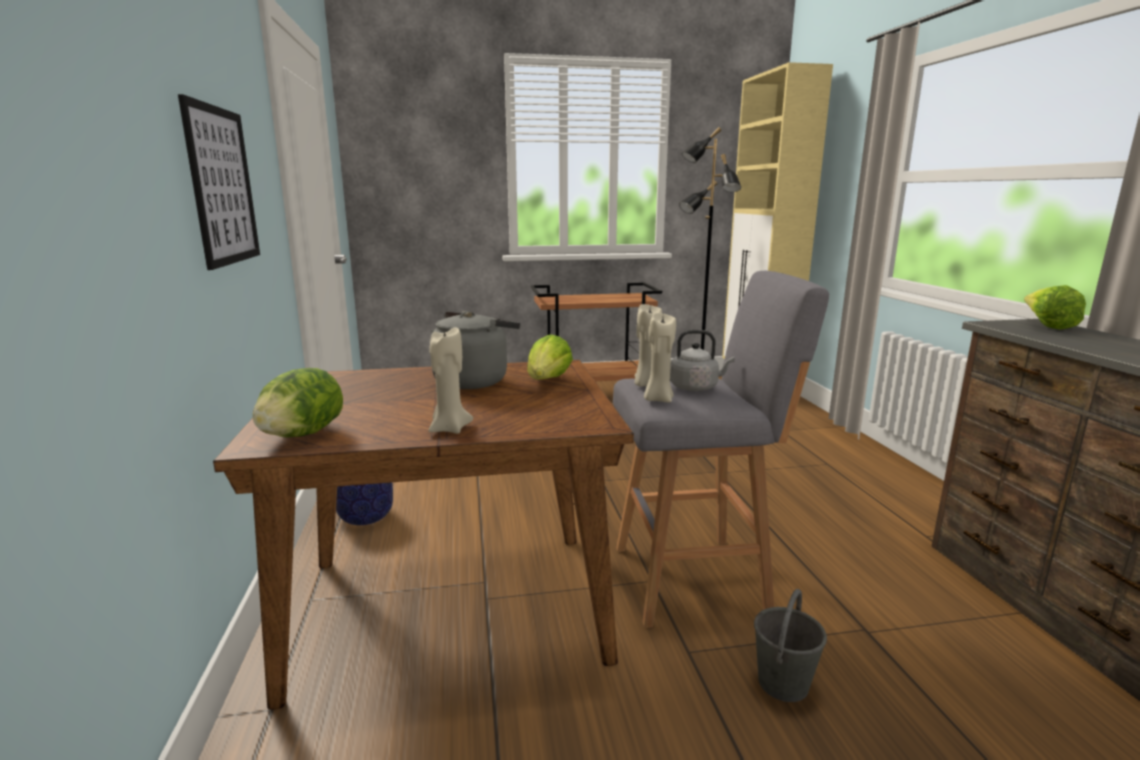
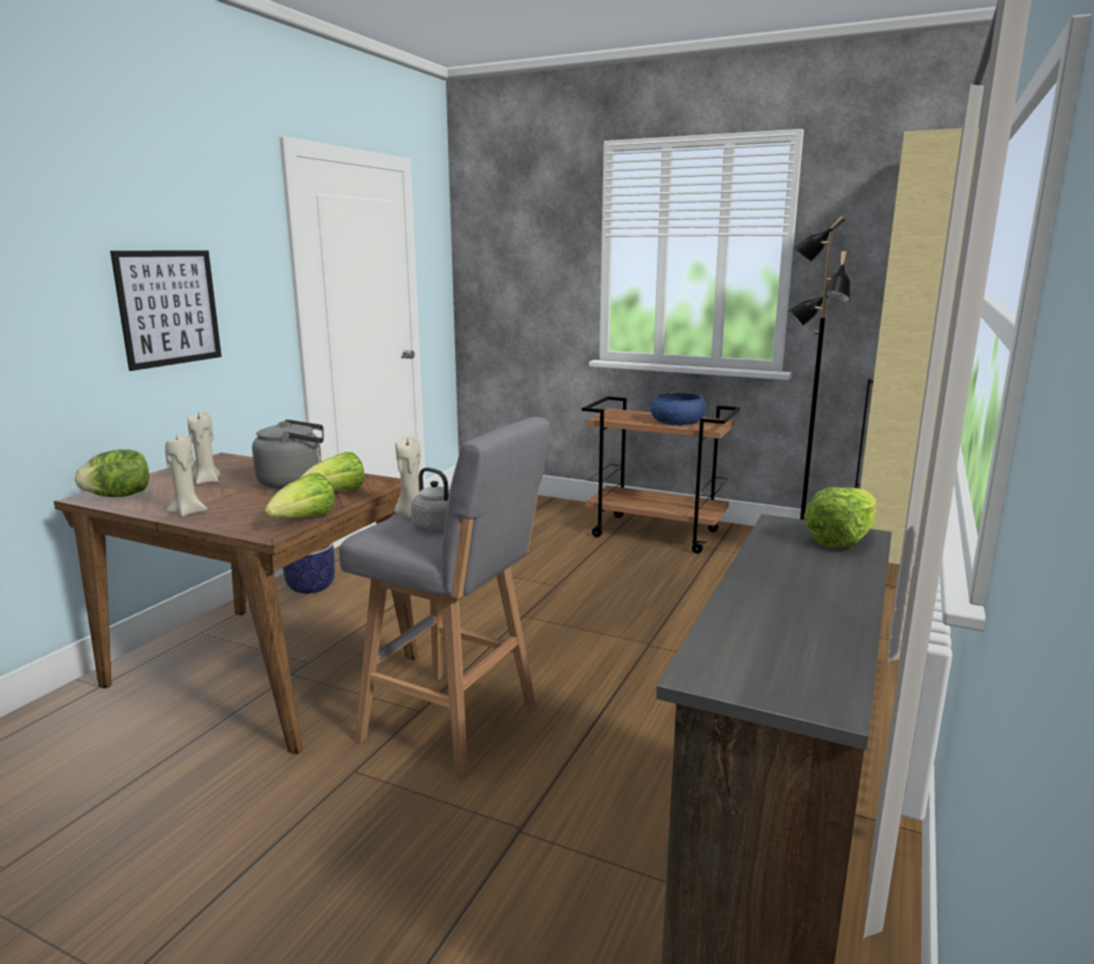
camera: 35 degrees right, 0 degrees up
(591, 407) = (304, 520): none -> lettuce
(611, 298) = (677, 422): none -> blue bowl
(658, 399) = (381, 528): beige candle -> beige candle (206, 481)
(782, 684) = (378, 826): grey bucket -> none

